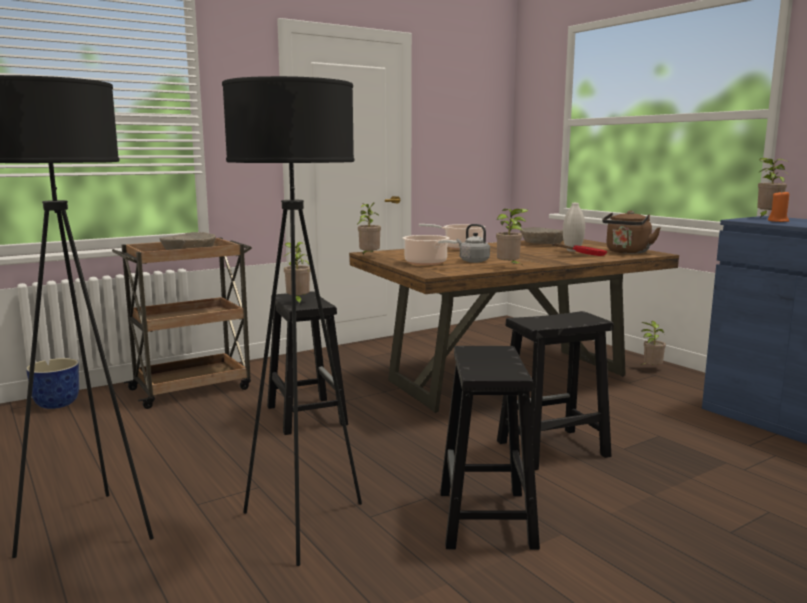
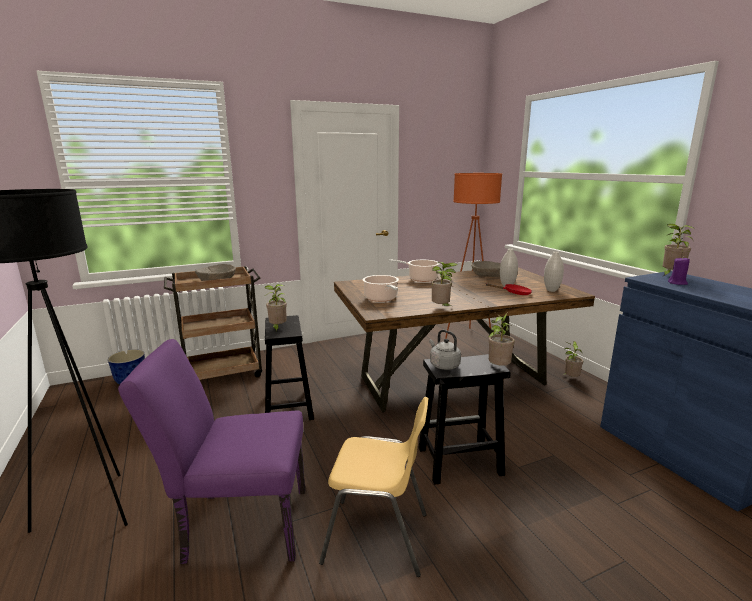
camera: 10 degrees right, 5 degrees up
(304, 525) = (237, 524): black floor lamp -> purple chair
(369, 257) = (343, 288): potted plant -> potted plant (498, 368)
(472, 261) = (418, 297): grey kettle -> grey kettle (443, 365)
(486, 519) = (377, 537): black stool -> yellow chair
(508, 337) = (468, 337): none -> orange floor lamp
(627, 252) = (551, 290): brown kettle -> white vase
(778, 221) = (677, 283): orange candle -> purple candle

